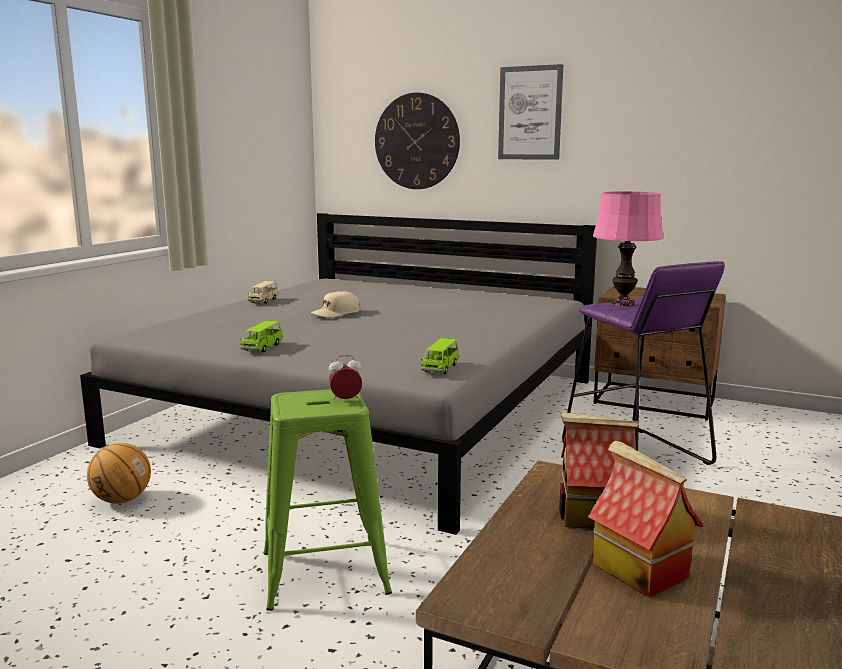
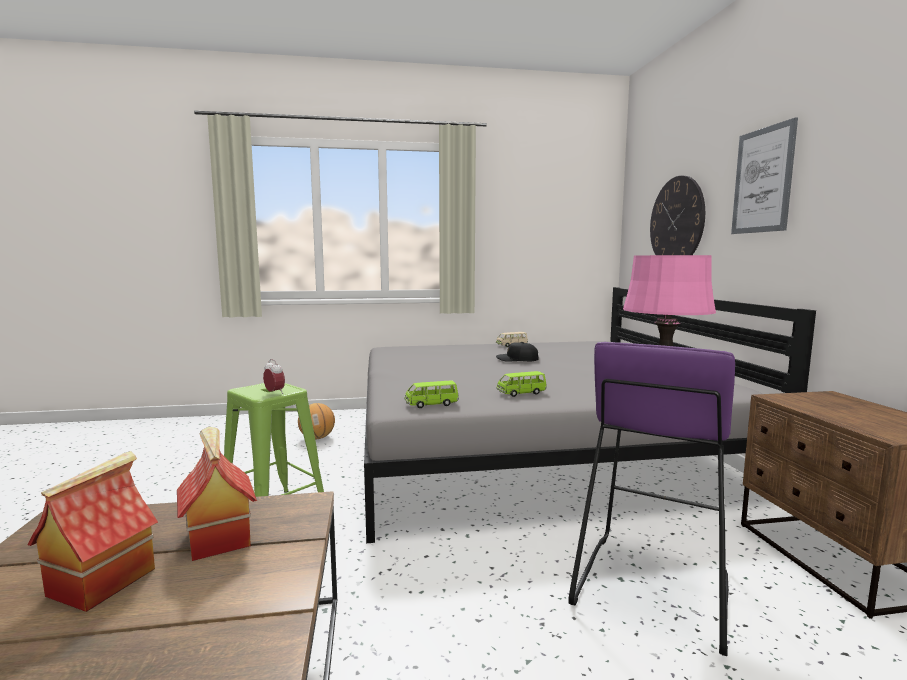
camera: 55 degrees right, 5 degrees down
(262, 348) = (407, 366): green toy car -> green toy car (521, 393)
(336, 313) = (517, 359): beige cap -> black cap

